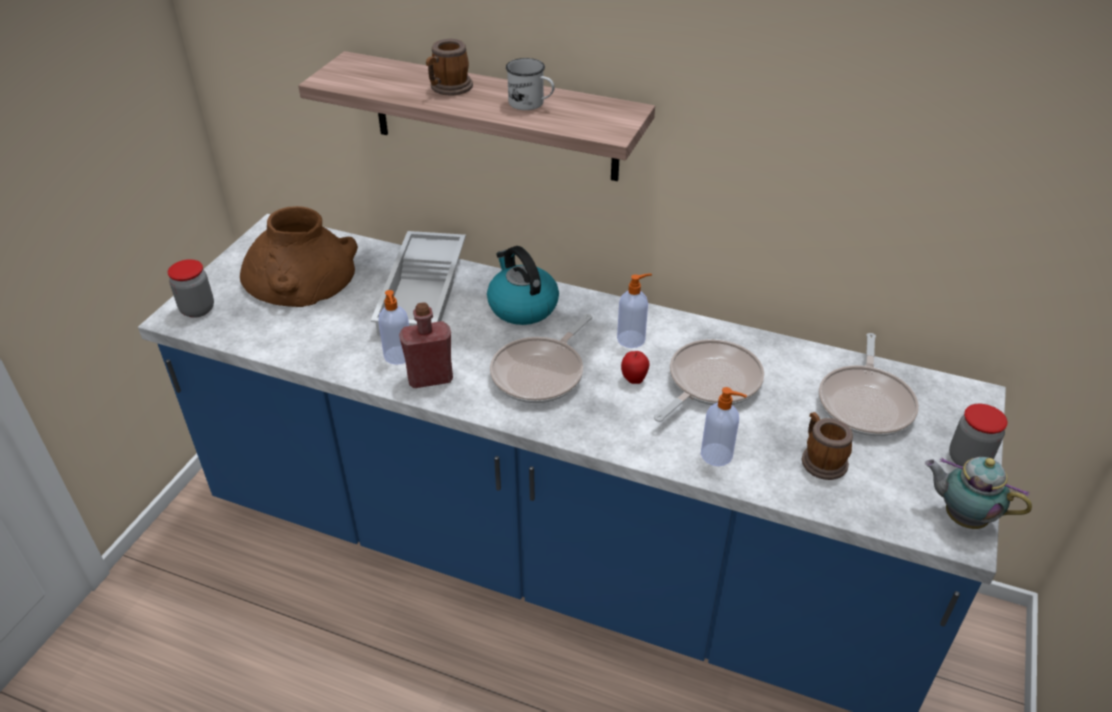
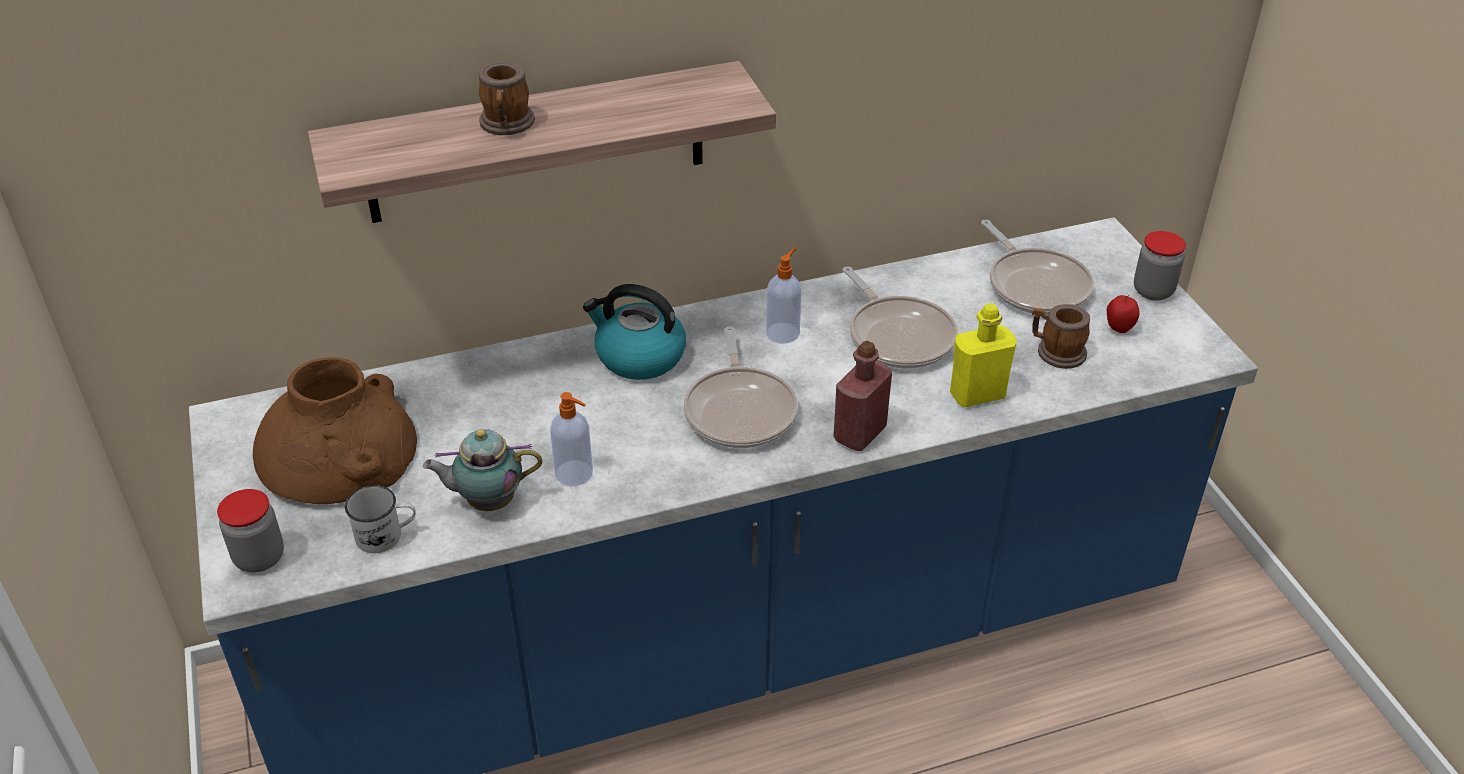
camera: 40 degrees left, 0 degrees up
(424, 293) = (516, 396): white tray -> none
(430, 378) = (638, 476): red bottle -> red bottle (859, 433)
(531, 104) = (621, 107): white mug -> white mug (386, 536)
(634, 379) = (830, 369): apple -> apple (1119, 328)
(710, 383) = (898, 336): frying pan -> frying pan turned 150 degrees clockwise
(717, 455) = (977, 395): soap dispenser -> yellow bottle
(961, 516) = (1196, 339): teapot -> teapot (487, 501)

